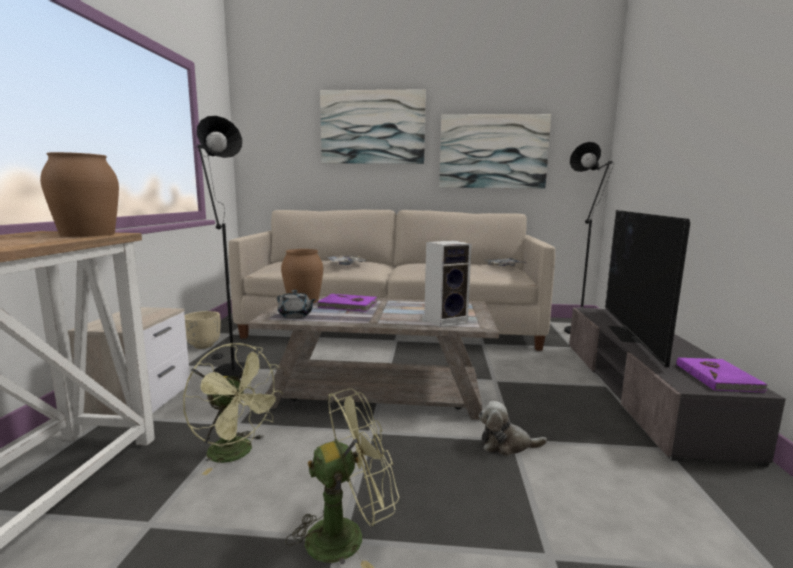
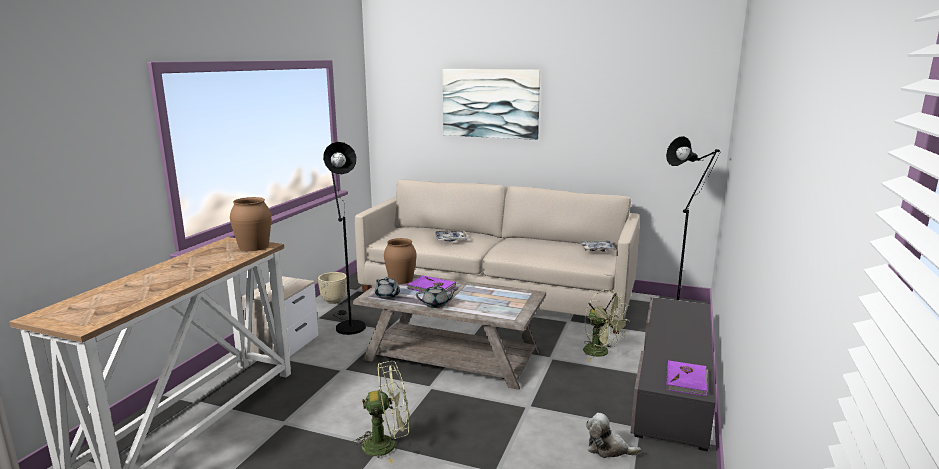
camera: 15 degrees right, 5 degrees up
(237, 453) = (339, 390): green fan -> green fan (601, 353)
(366, 319) = (436, 304): none -> grey teapot
(446, 321) = (494, 311): speaker -> none
(493, 152) = (605, 130): picture -> none
(506, 445) = (520, 409): plush toy -> plush toy (608, 449)
(630, 334) = (667, 333): television -> none

